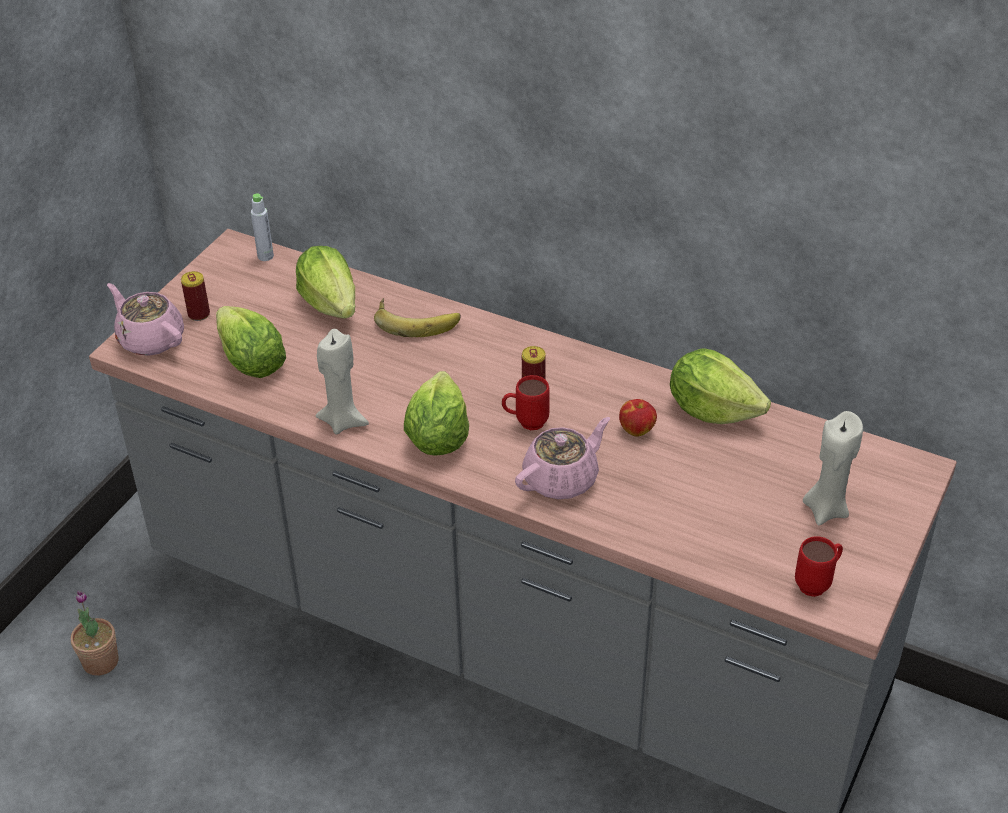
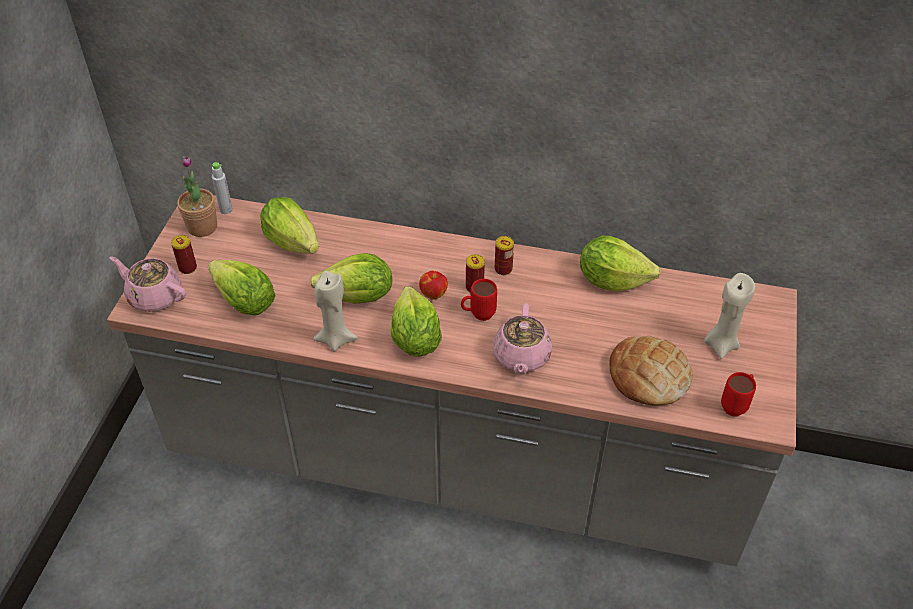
camera: 15 degrees left, 5 degrees up
(100, 662) = (148, 549): potted plant -> potted plant (202, 227)
(387, 378) = (358, 297): none -> lettuce
(417, 320) = (365, 244): banana -> none
(562, 479) = (521, 356): pink teapot -> pink teapot turned 150 degrees clockwise
(577, 375) = (503, 269): none -> can
(637, 429) = (563, 305): apple -> apple (433, 293)
(716, 529) = (649, 376): none -> bread

